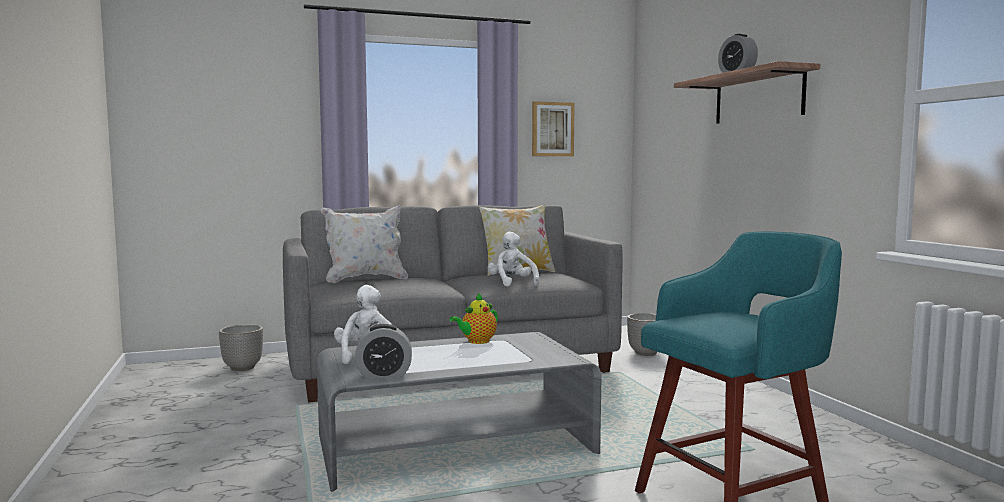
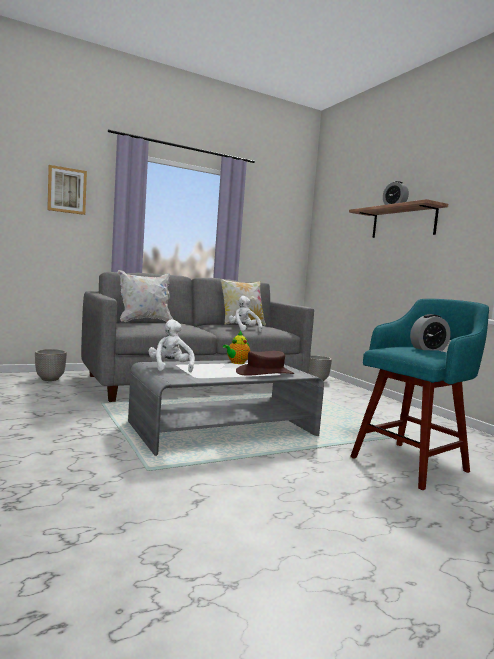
camera: 10 degrees left, 0 degrees up
(384, 375) = (191, 378): alarm clock -> alarm clock (428, 349)
(507, 359) = (265, 373): none -> brown hat
(552, 129) = (261, 234): picture -> picture (67, 190)

